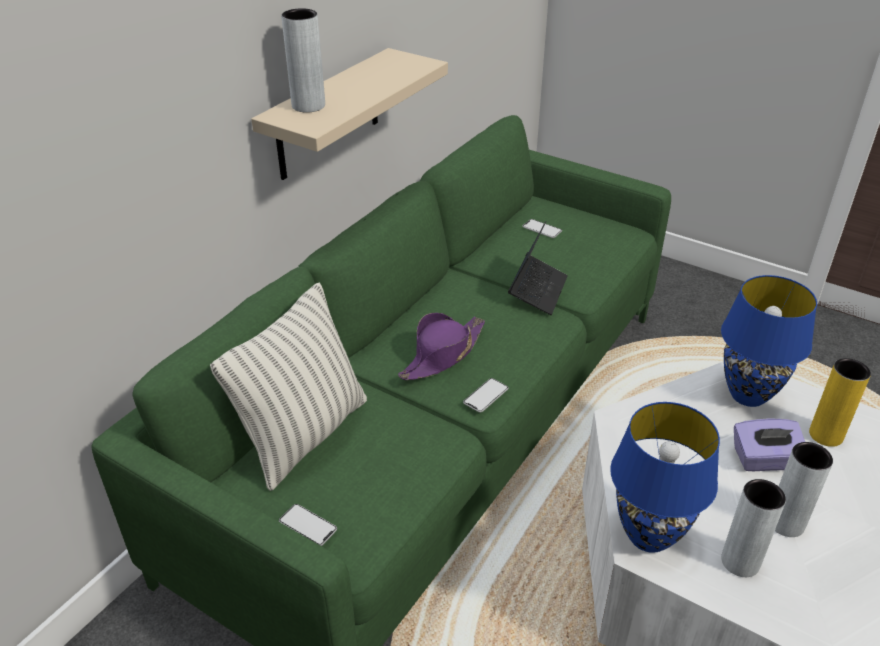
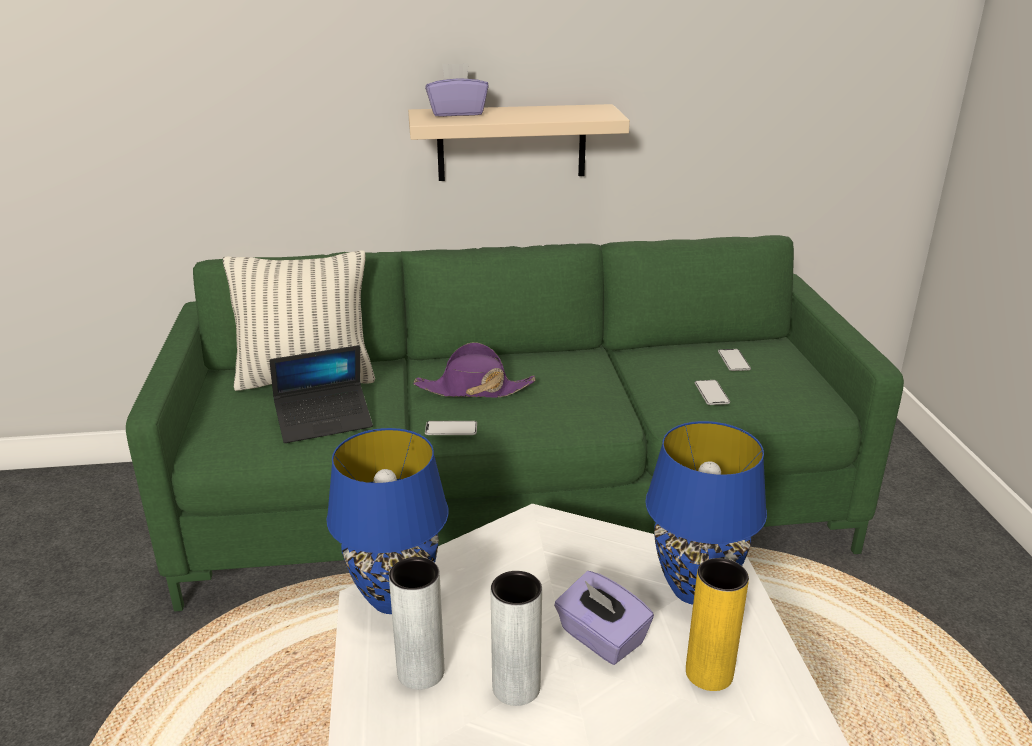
camera: 50 degrees right, 10 degrees down
(308, 106) = (456, 113): grey vase -> purple tissue box
(308, 525) = (215, 419): phone -> phone (711, 393)
(537, 290) = (636, 395): laptop -> laptop (324, 421)

